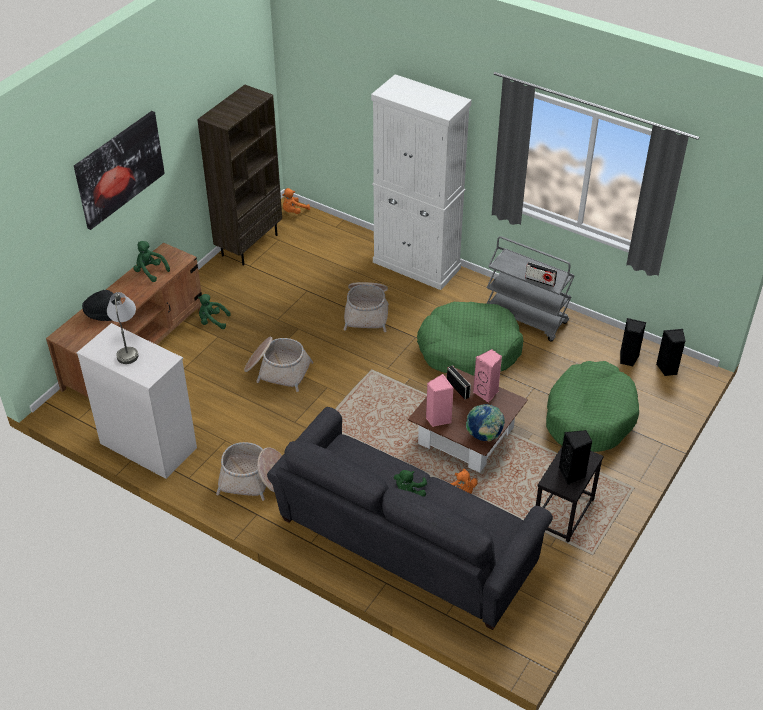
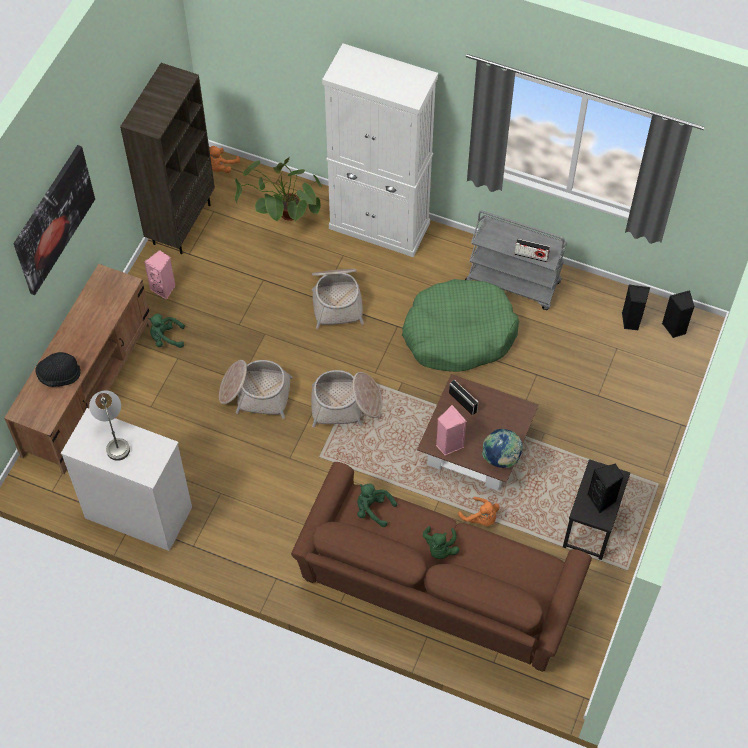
camera: 10 degrees left, 15 degrees up
(150, 271) = (95, 308): green plush toy -> green plush toy (373, 509)
(254, 480) = (264, 538): basket -> basket (346, 405)
(335, 251) = (282, 219): none -> potted plant
(403, 547) = (435, 593): grey sofa -> brown sofa
(487, 393) = (494, 403): pink speaker -> pink speaker (164, 288)
(589, 416) = (601, 402): green dog bed -> none

